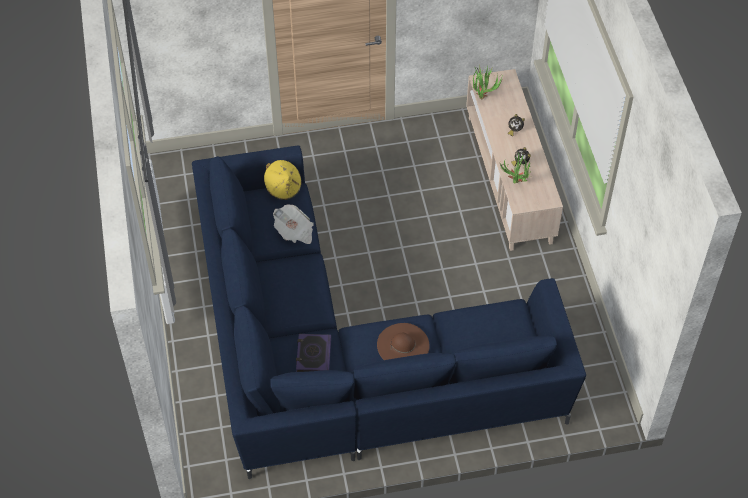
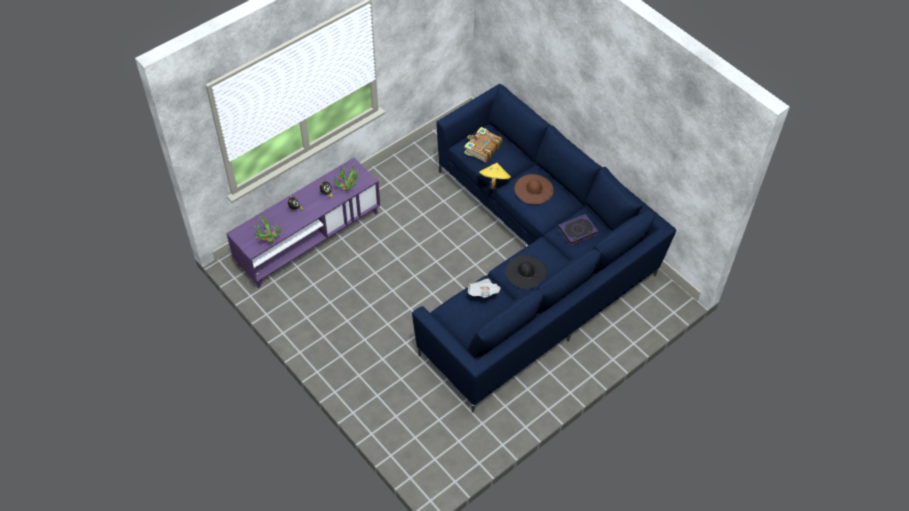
camera: 120 degrees left, 0 degrees up
(283, 188) = (448, 320): yellow hat -> yellow hat (494, 181)
(293, 279) = (525, 272): none -> black hat
(498, 324) = (482, 149): none -> book
(509, 178) = (308, 238): beige tv stand -> purple tv stand

